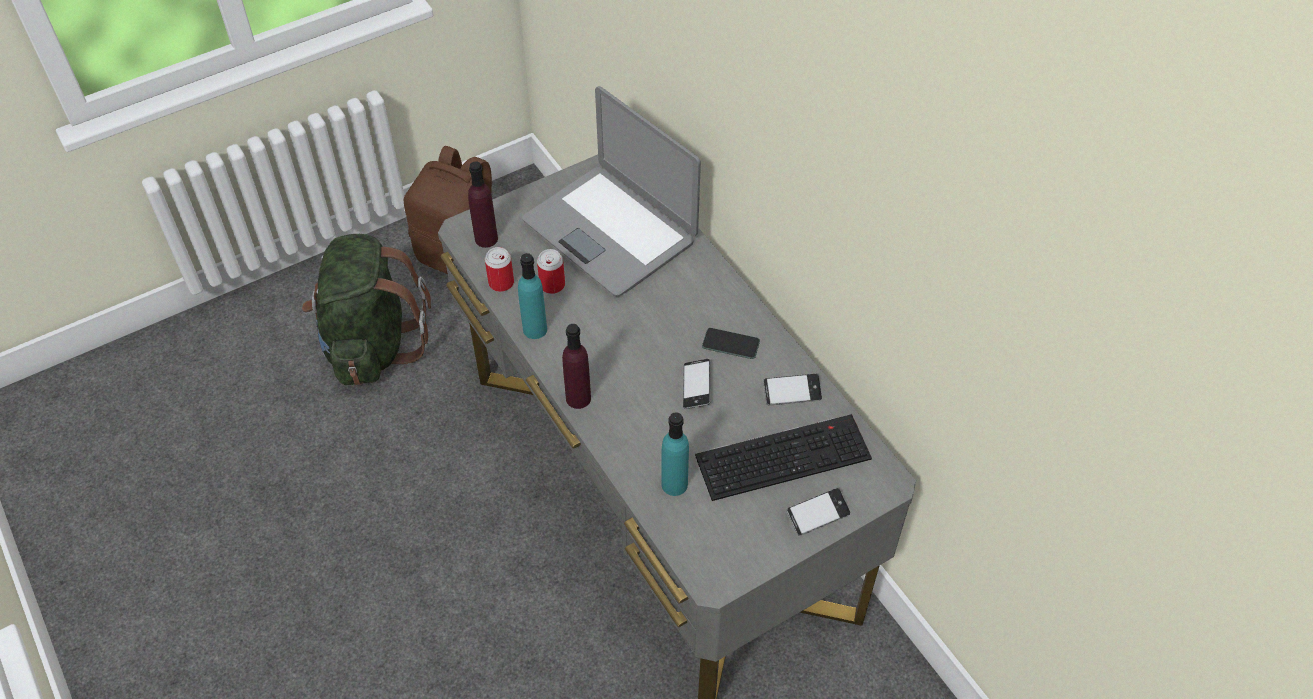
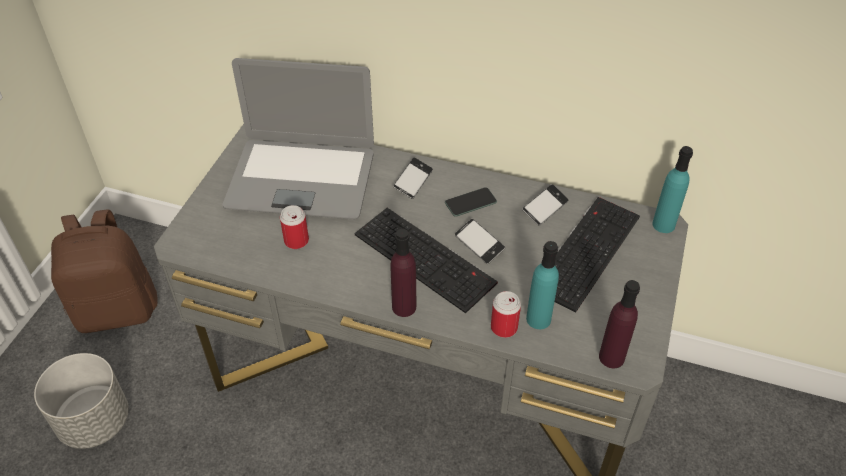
camera: 40 degrees left, 5 degrees down
(372, 344) = (95, 421): green backpack -> grey planter
(486, 239) = (206, 239): purple bottle -> purple bottle (611, 357)
(501, 283) = (253, 263): can -> can (504, 327)
(535, 329) = (316, 280): turquoise bottle -> turquoise bottle (663, 225)
(639, 370) = (427, 258): none -> keyboard
(817, 514) = (649, 273): phone -> phone (413, 181)

